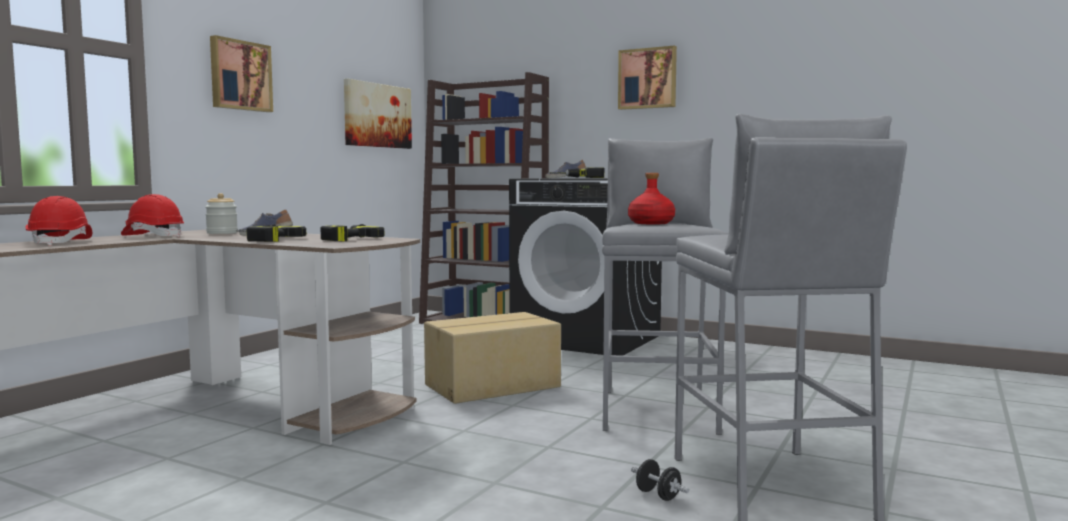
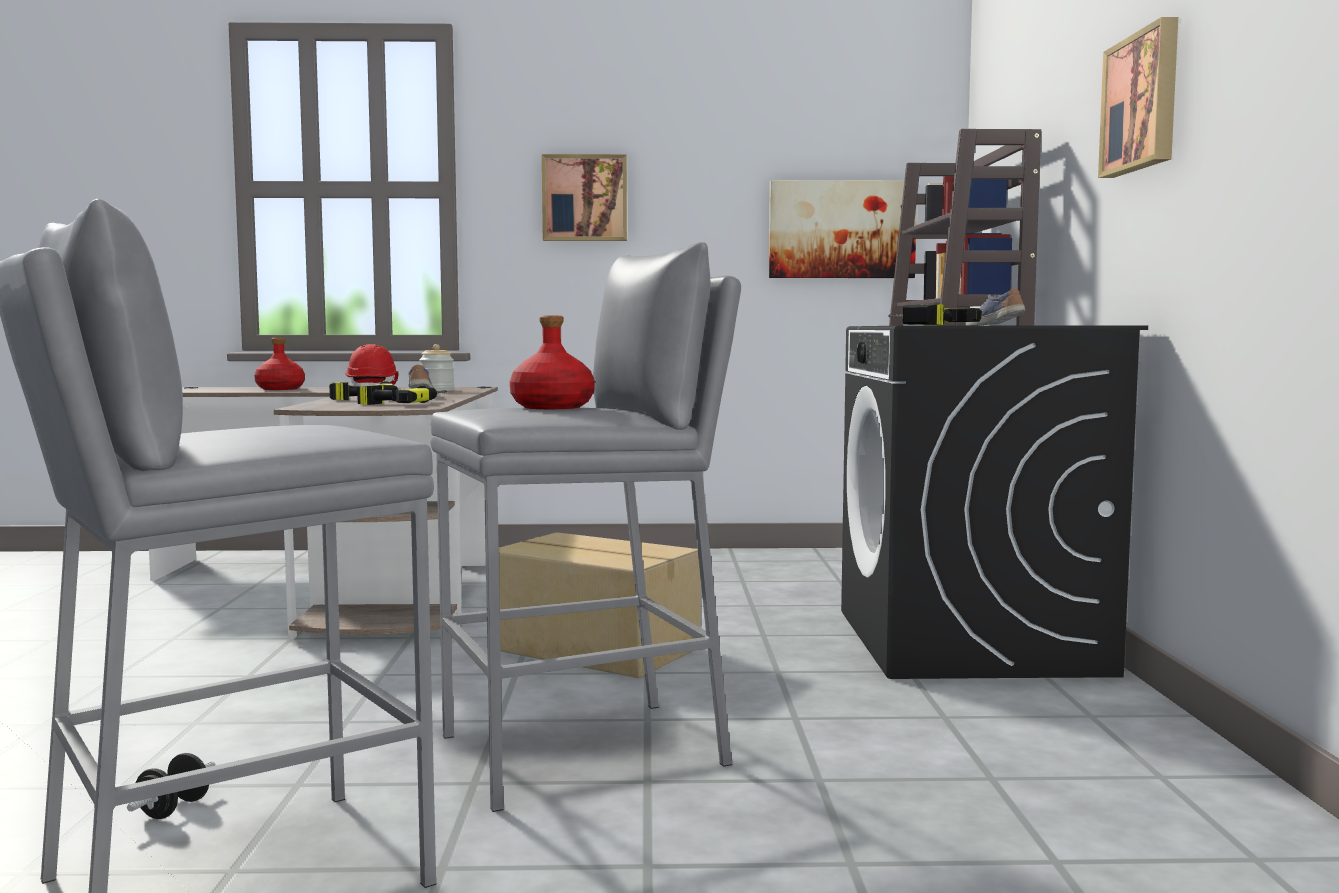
camera: 60 degrees right, 0 degrees up
(61, 242) = (281, 389): red hard hat -> red bottle

